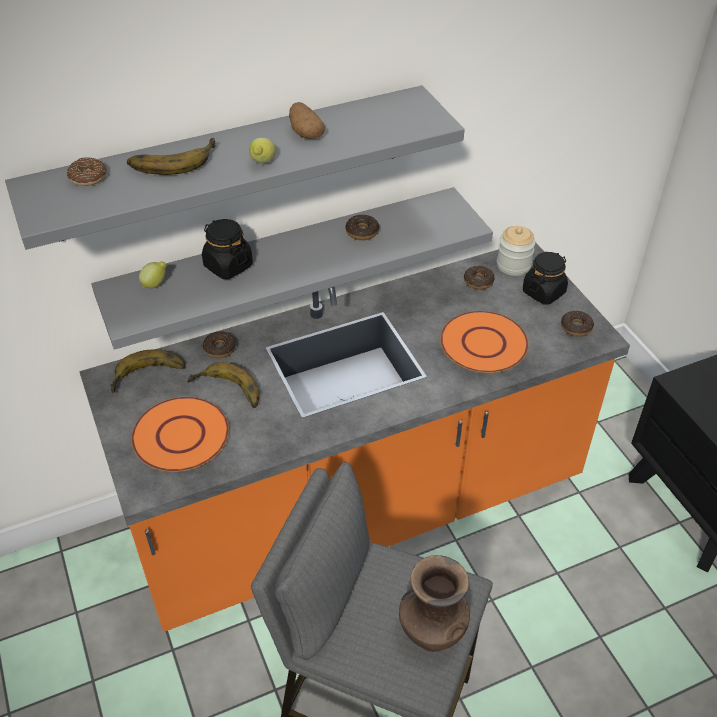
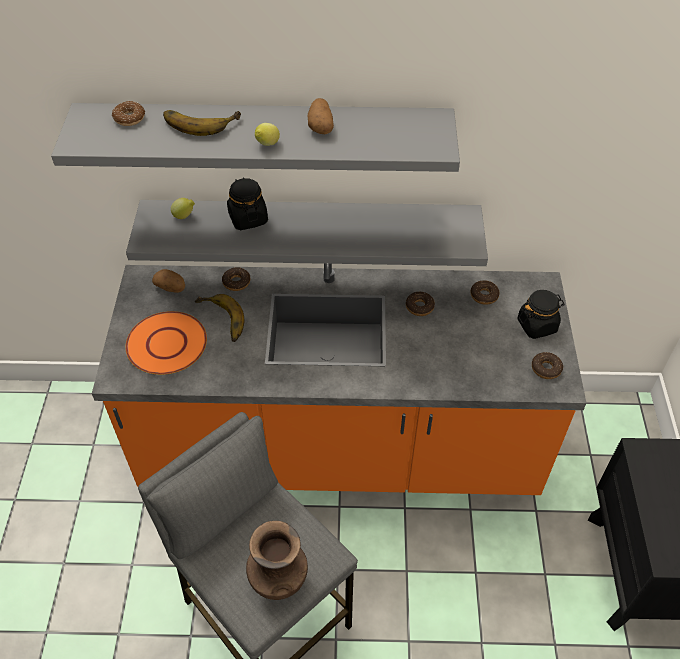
camera: 25 degrees right, 5 degrees up
(149, 377) = (171, 288): banana -> potato
(362, 232) = (373, 222): donut -> donut (419, 307)
(483, 344) = (452, 354): orange plate -> none
(513, 265) = (525, 291): jar -> none

